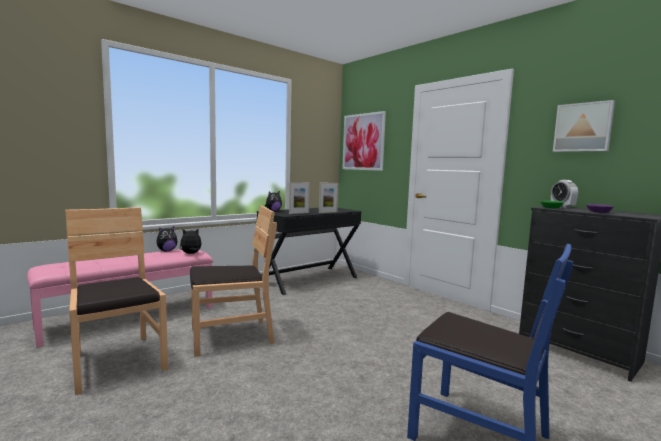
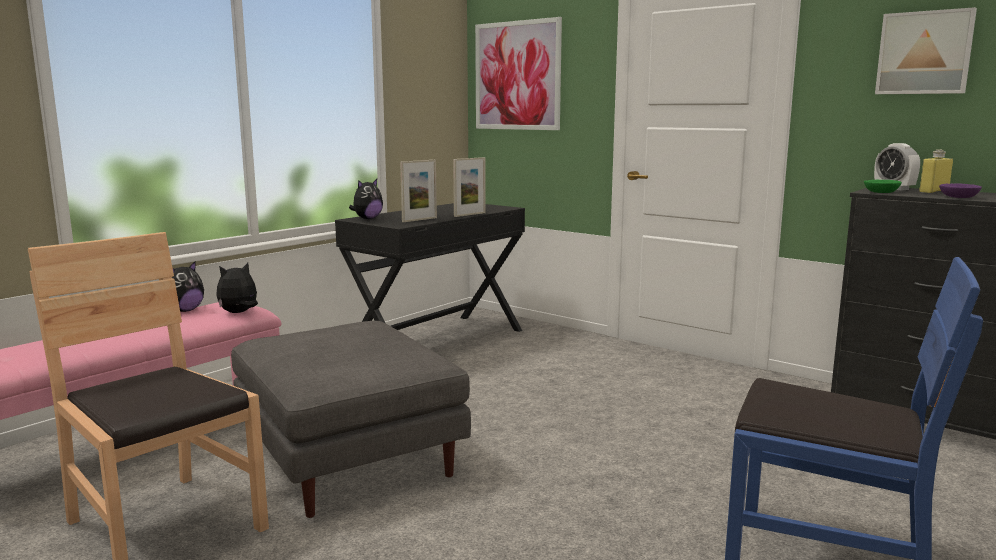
camera: 10 degrees left, 5 degrees up
(231, 336) = (350, 458): brown chair -> grey ottoman
(586, 209) = (934, 191): none -> yellow bottle

